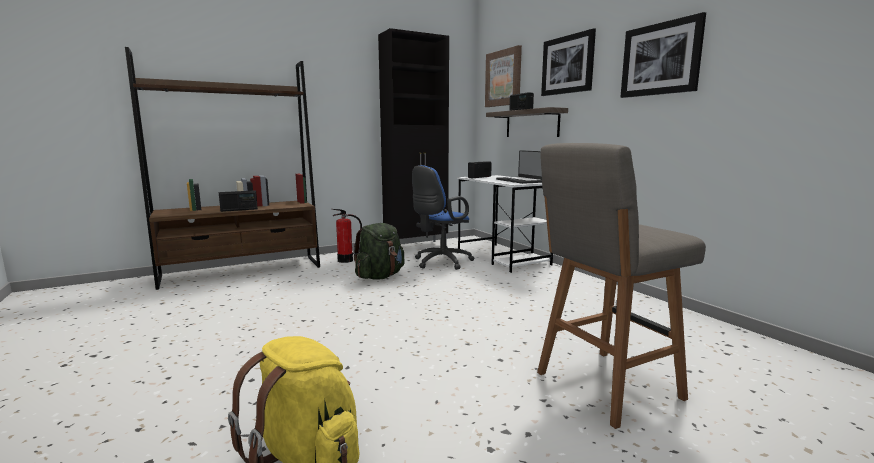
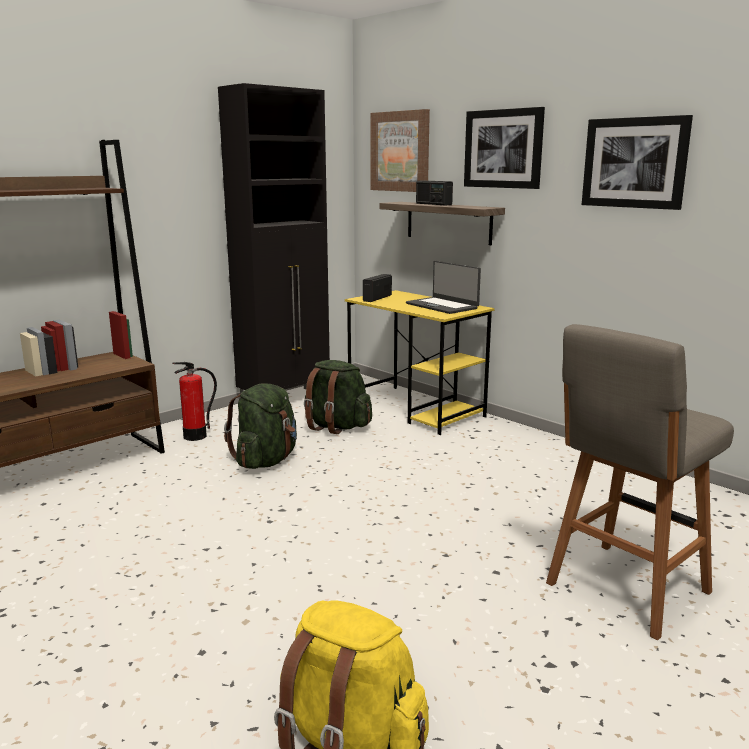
camera: 15 degrees left, 5 degrees up
(239, 210) = (41, 382): radio -> none
(440, 262) = (336, 427): blue office chair -> green backpack
(502, 257) = (416, 409): white desk -> yellow desk

